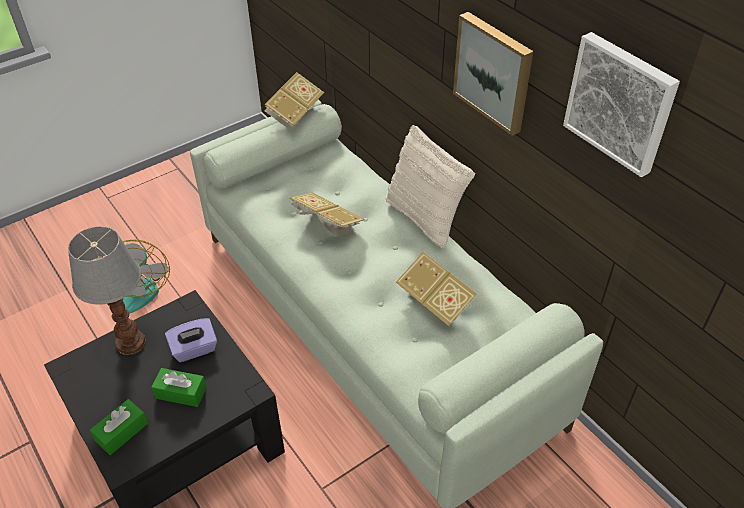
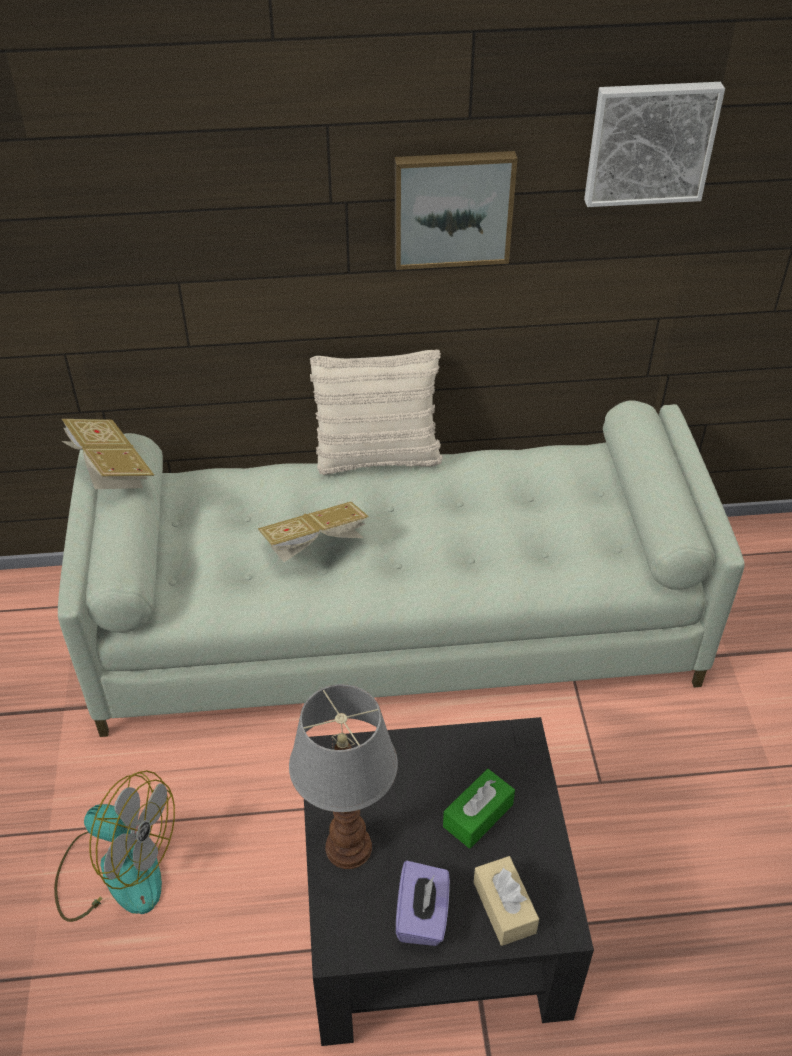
camera: 60 degrees left, 0 degrees up
(121, 432) = (504, 907): green tissue box -> beige tissue box
(194, 349) = (412, 775): purple tissue box -> purple tissue box (422, 916)
(436, 301) = (516, 506): book -> none

